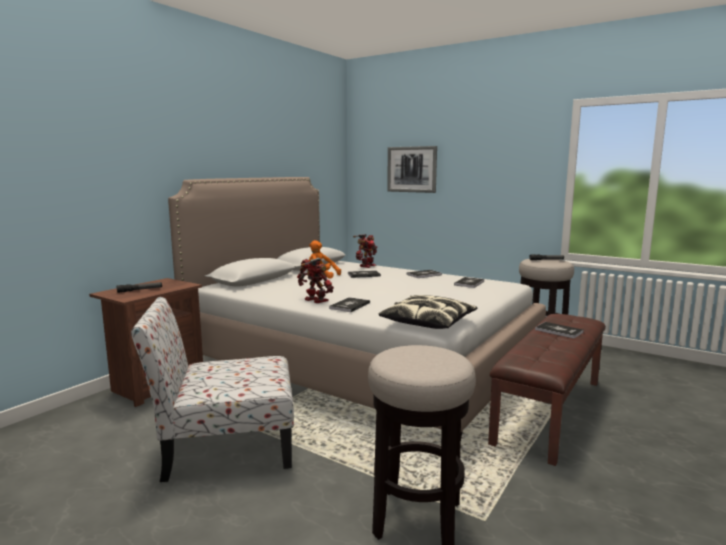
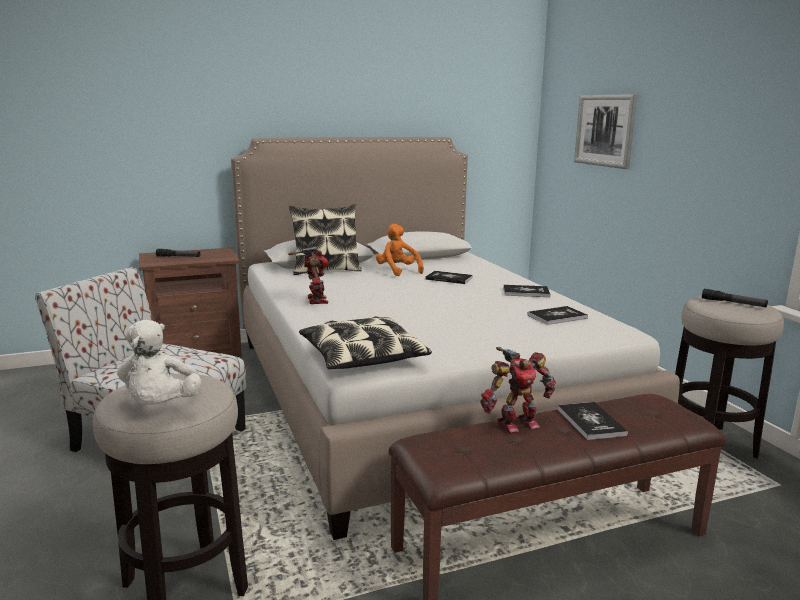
camera: 35 degrees right, 5 degrees up
(270, 283) = (326, 270): none -> pillow
(350, 305) = (332, 314): book -> none
(366, 266) = (484, 266): toy robot -> toy robot (516, 423)
(442, 364) = (161, 407): none -> white plush toy

